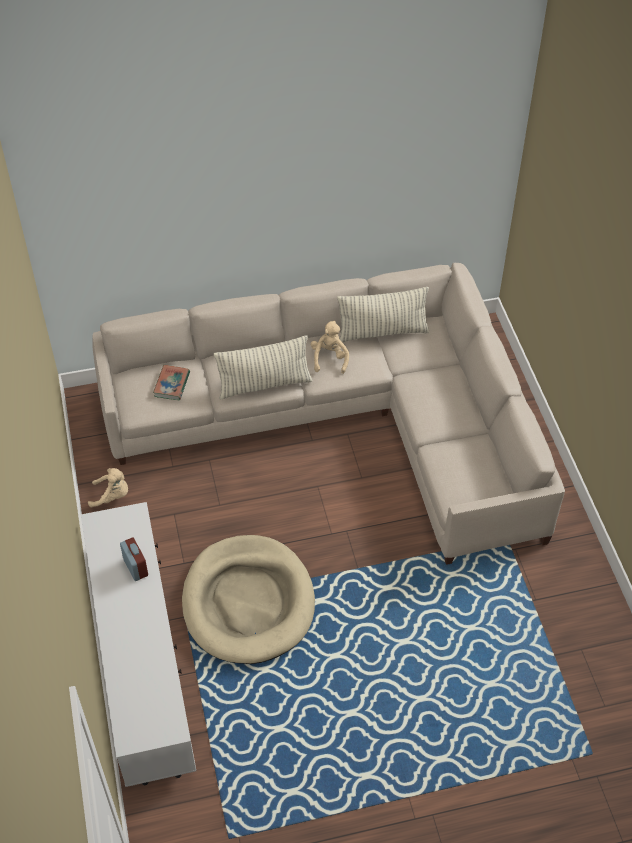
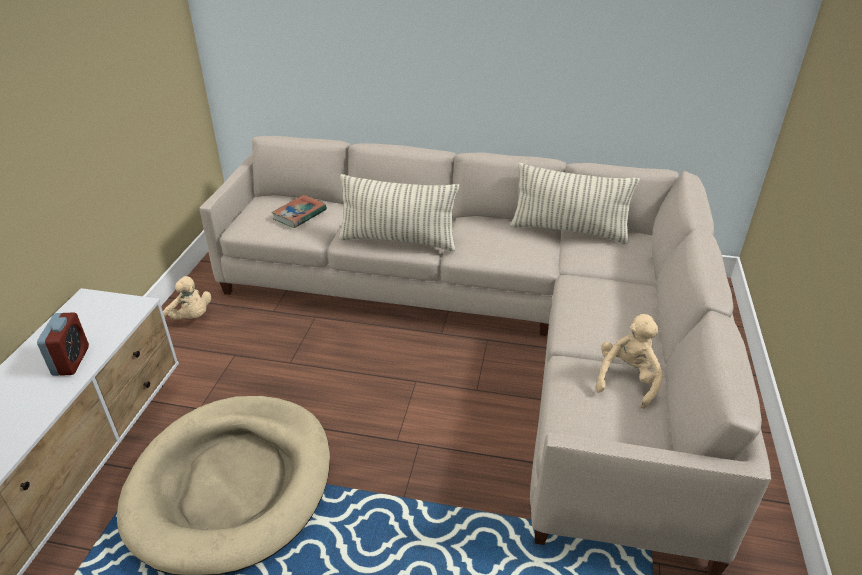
camera: 25 degrees right, 15 degrees down
(329, 358) = (490, 237): beige plush toy -> beige plush toy (627, 380)

